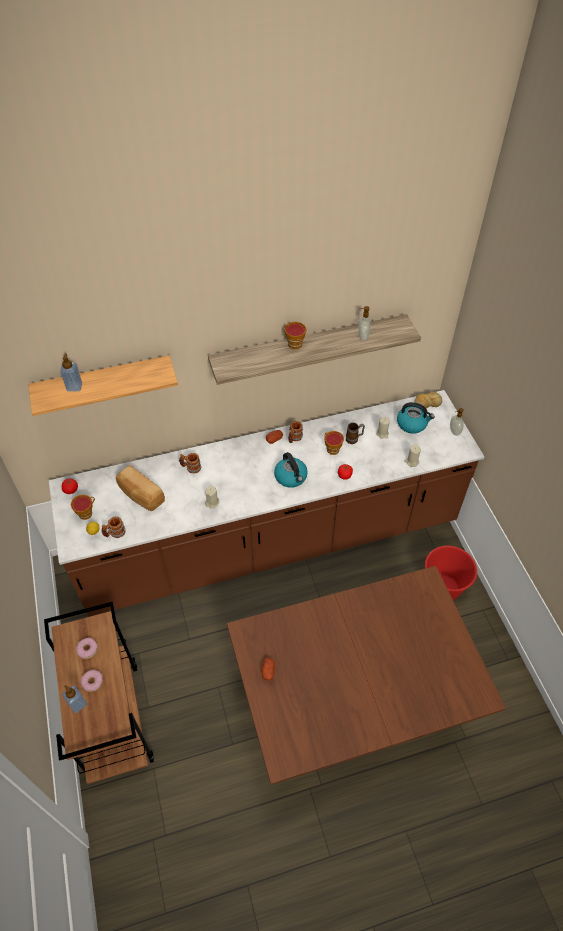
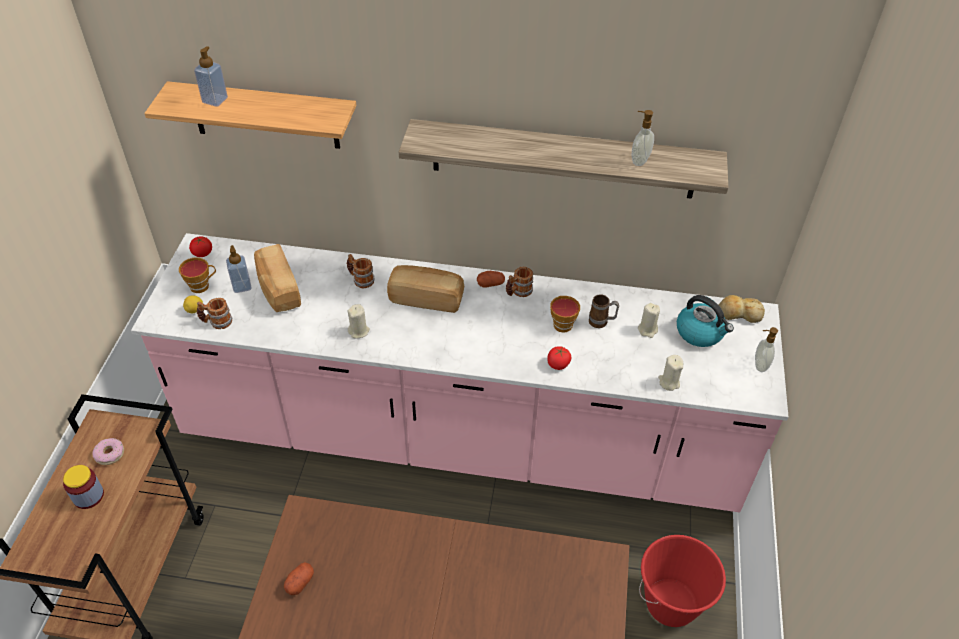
camera: 25 degrees right, 5 degrees down
(77, 704) = (53, 515): soap dispenser -> soap dispenser (242, 286)
(92, 682) = (88, 496): donut -> jar
(241, 464) = (426, 298): none -> bread
(281, 539) = (477, 440): brown counter -> pink counter
(291, 477) = (482, 339): kettle -> none
(293, 343) = (534, 139): cup -> none

